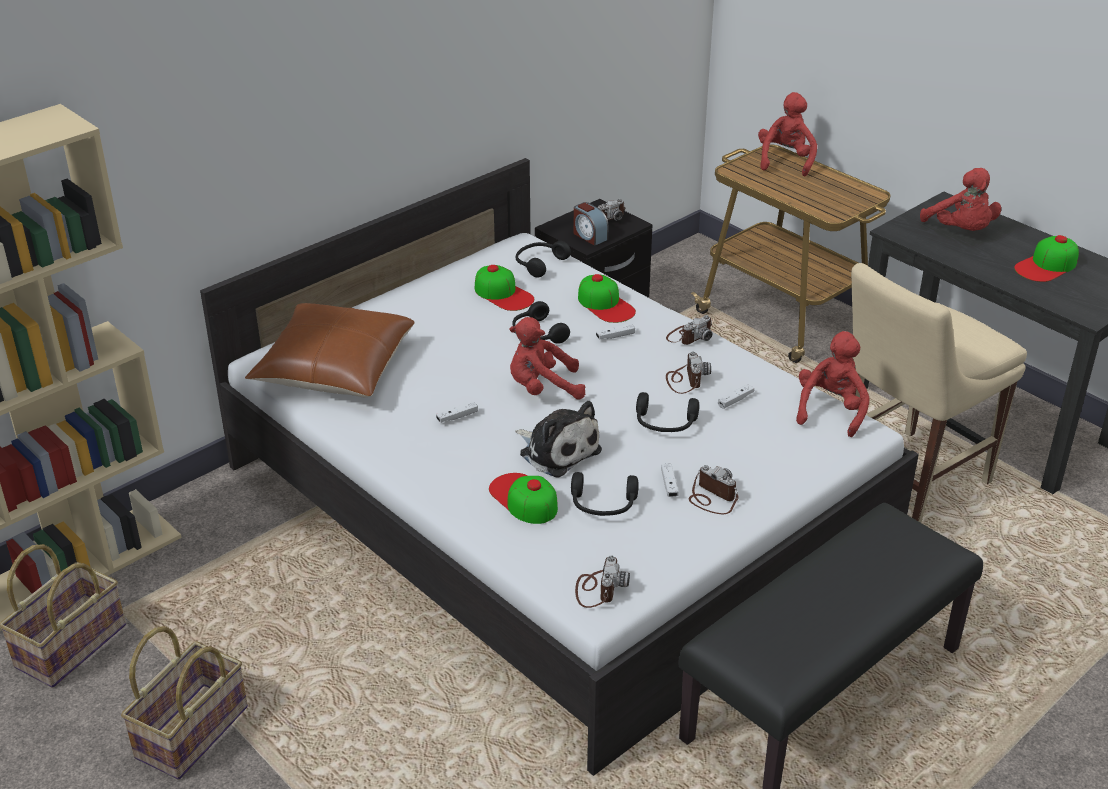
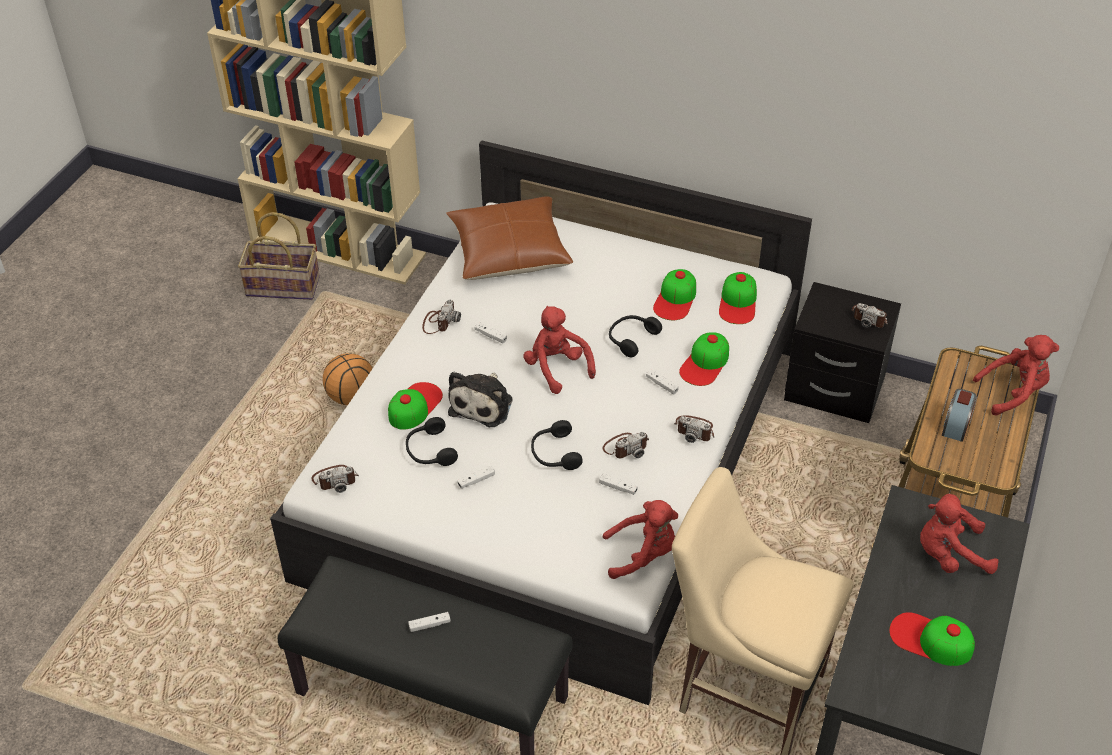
camera: 65 degrees right, 10 degrees up
(191, 731) = (239, 371): basket -> none
(331, 635) = (352, 396): none -> basketball
(539, 264) = (738, 302): black headphones -> cap
(589, 236) = (827, 319): alarm clock -> alarm clock (956, 425)
(712, 498) = (475, 511): camera -> camera (439, 321)
(838, 585) = (429, 625): none -> white game controller
(961, 231) = (949, 555): red plush toy -> red plush toy turned 45 degrees clockwise

